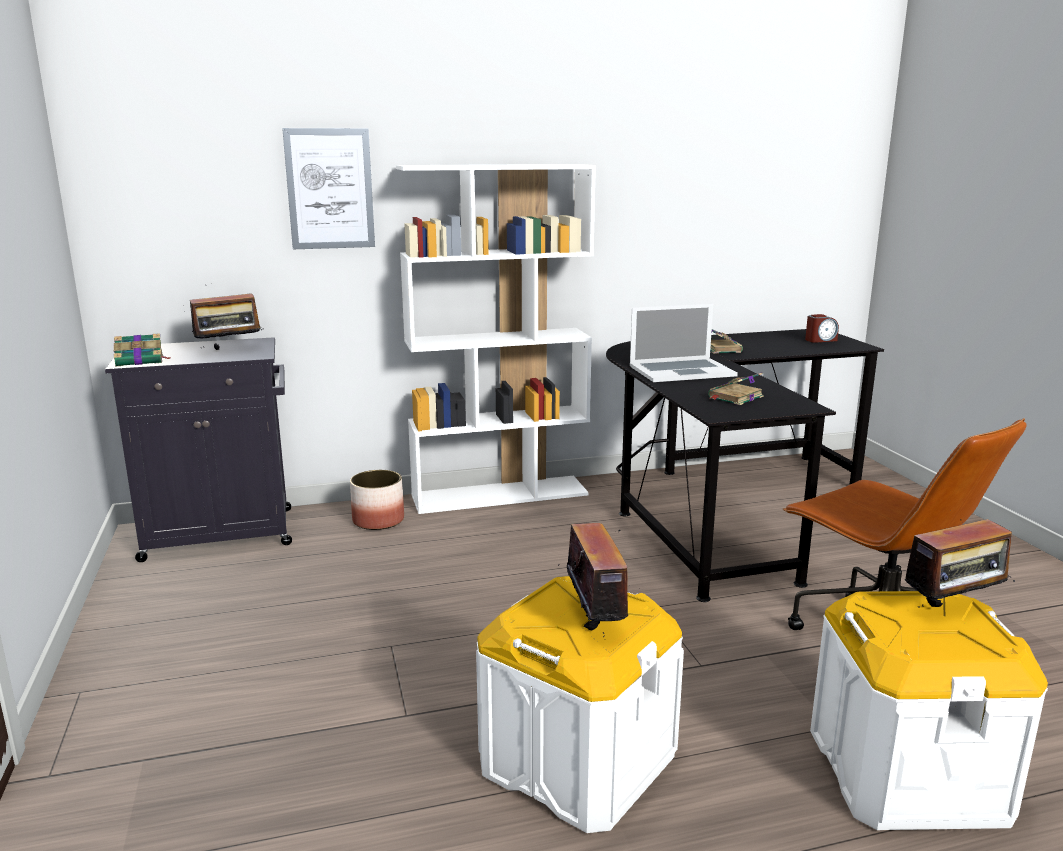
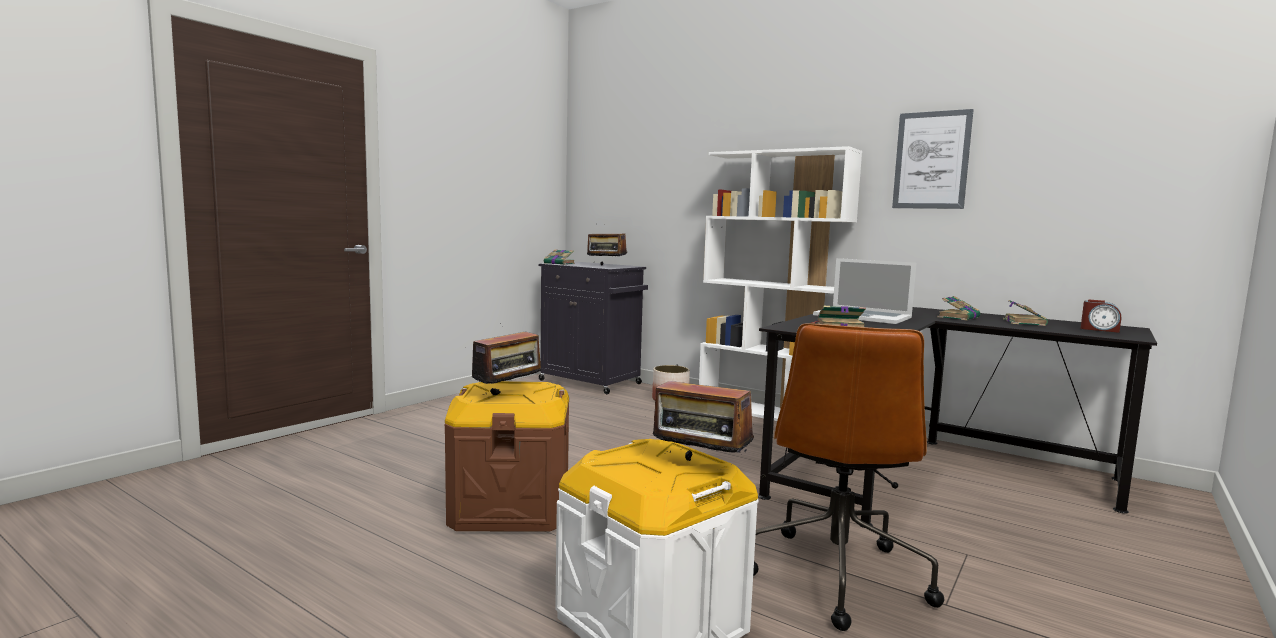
camera: 50 degrees right, 10 degrees down
(330, 189) = (687, 173): picture -> picture (931, 160)
(577, 761) = (511, 508): white storage box -> brown storage box
(766, 343) = (1024, 322): none -> book

